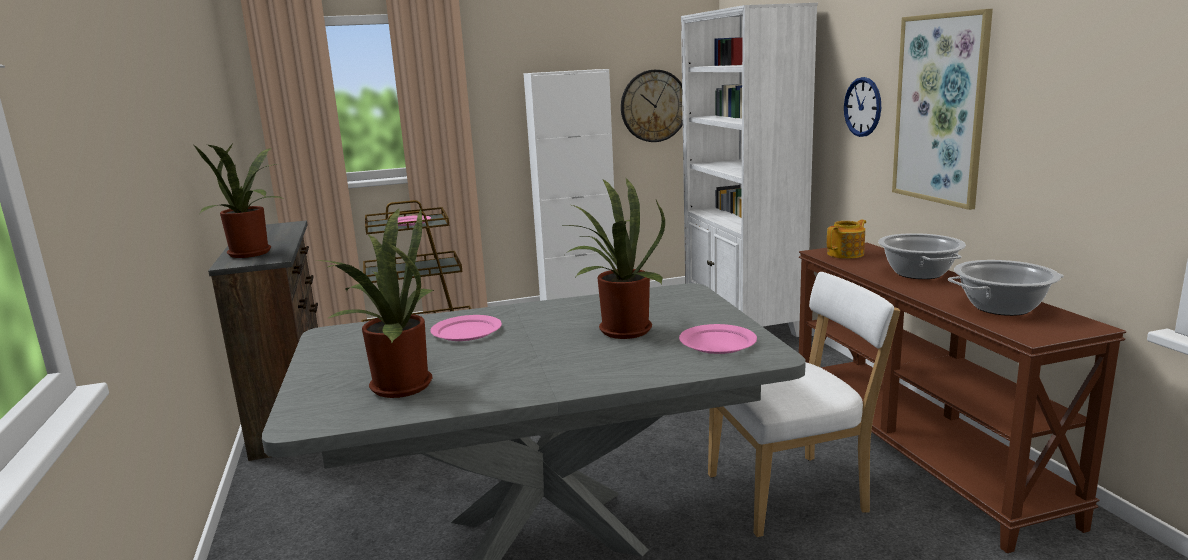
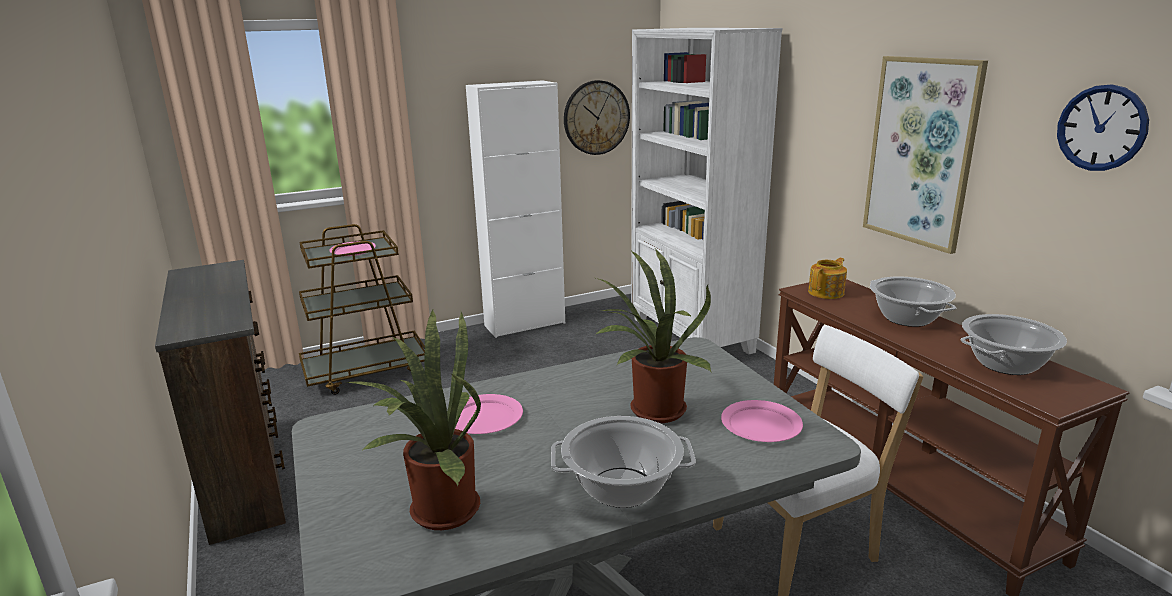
camera: 10 degrees left, 5 degrees up
(253, 254) = (201, 316): potted plant -> none
(562, 378) = (622, 487): none -> cooking pot
(862, 107) = (830, 139): wall clock -> wall clock (1101, 128)

